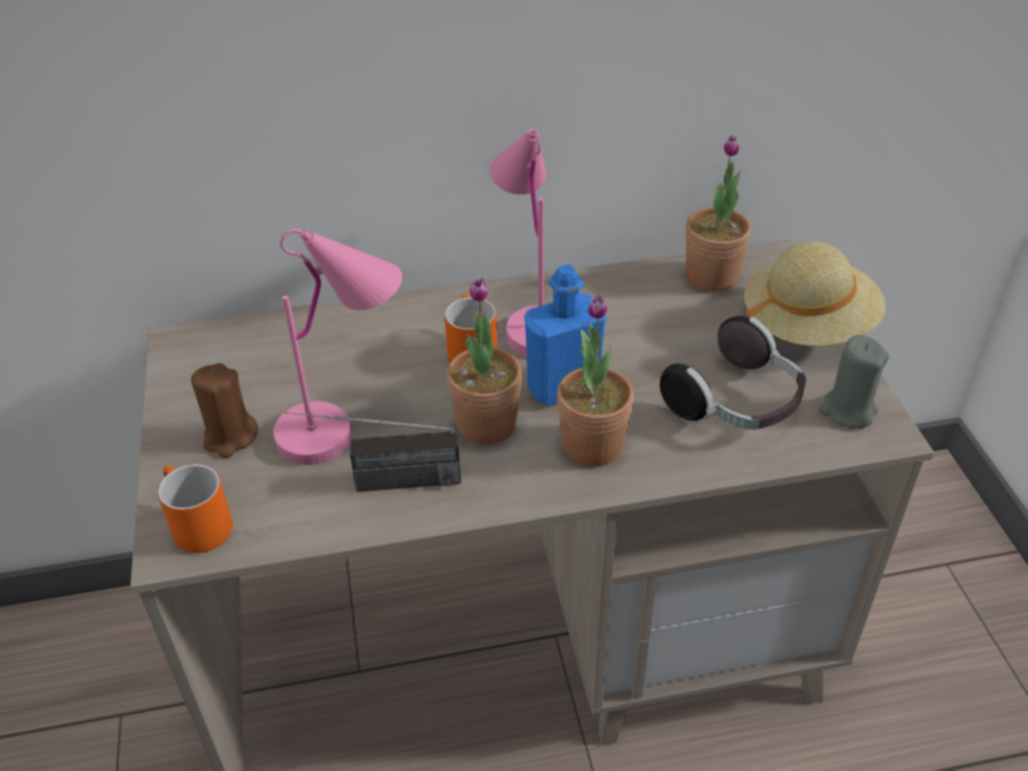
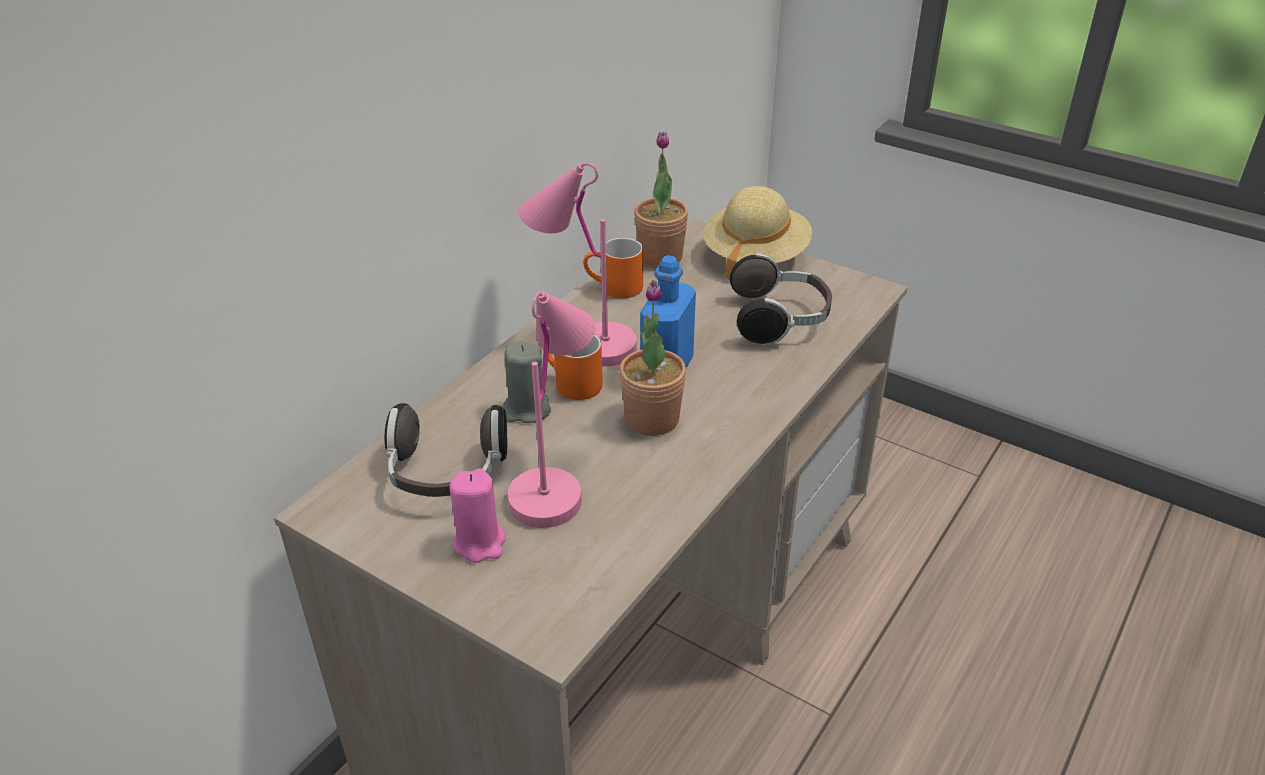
camera: 45 degrees left, 5 degrees down
(195, 524) = (546, 611): orange mug -> orange mug (613, 288)
(230, 437) = (480, 543): brown candle -> pink candle
(282, 368) = (447, 475): none -> headphones
(380, 483) = (637, 497): radio -> none
(592, 445) = (734, 390): potted plant -> none
(847, 411) = (840, 289): grey candle -> grey candle (526, 410)

